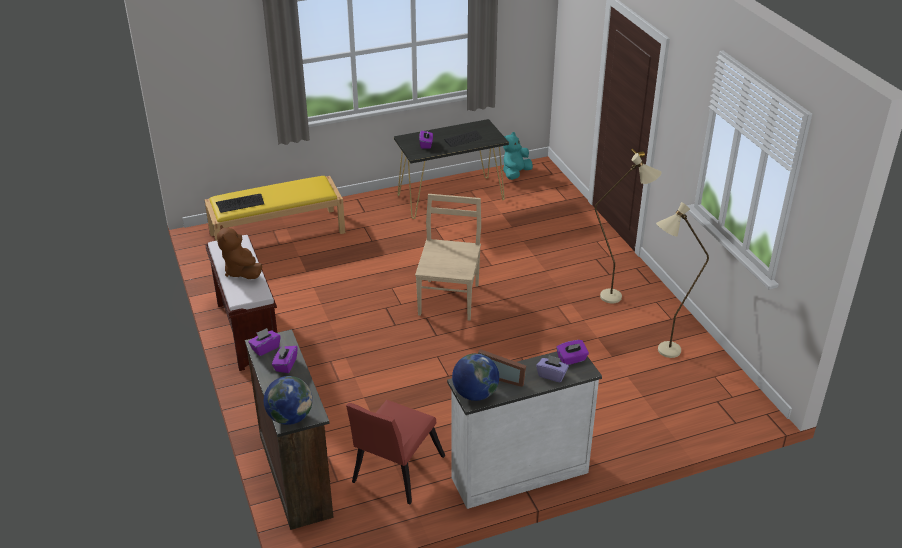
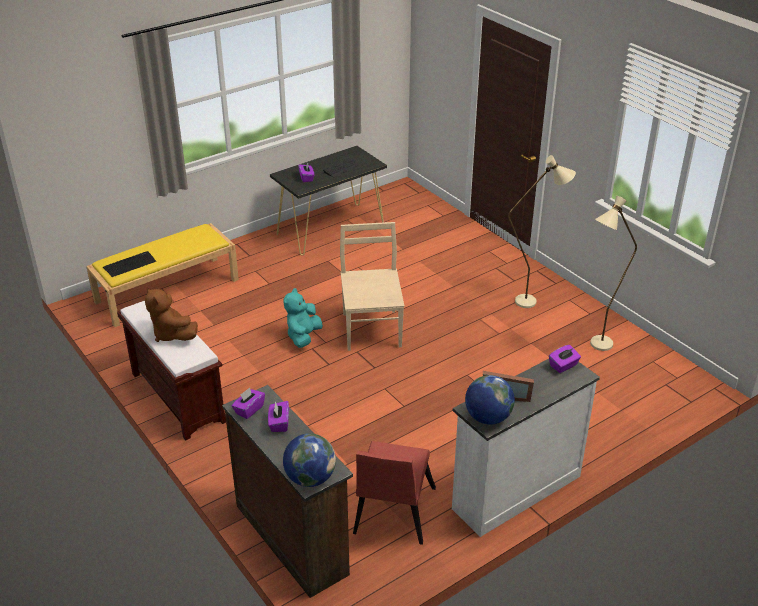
camera: 15 degrees left, 0 degrees up
(515, 174) = (384, 197): turquoise plush toy -> turquoise plush toy (303, 336)
(552, 375) = (552, 385): purple tissue box -> none

